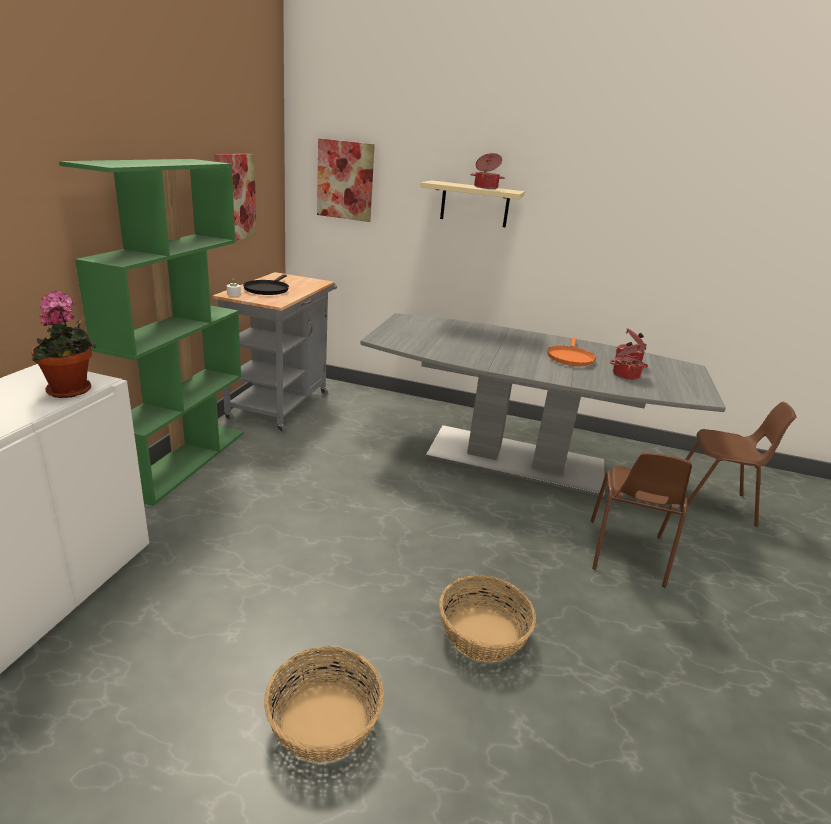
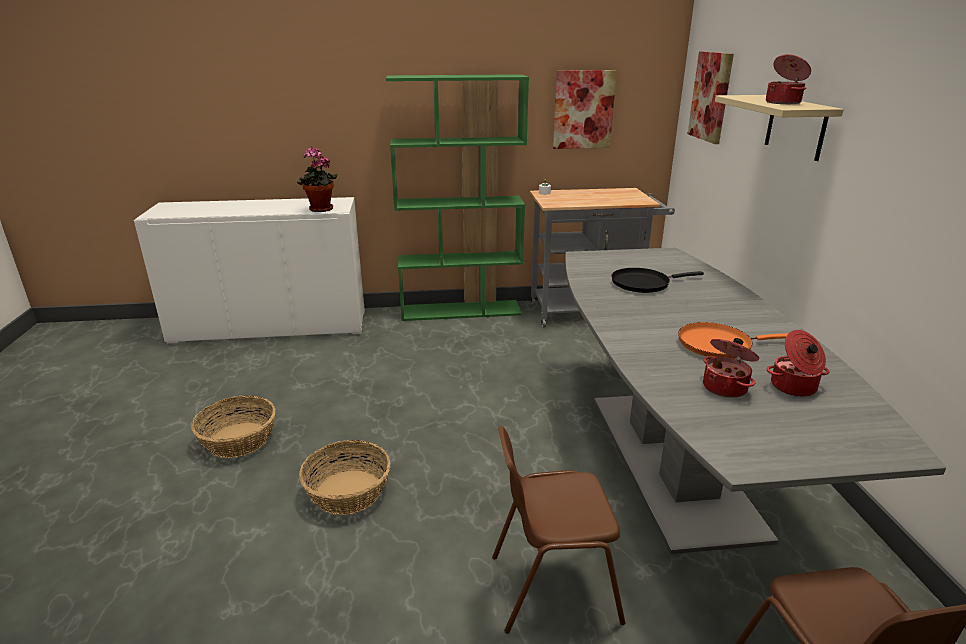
camera: 70 degrees right, 0 degrees up
(267, 289) = (579, 196): black frying pan -> black frying pan (643, 283)

